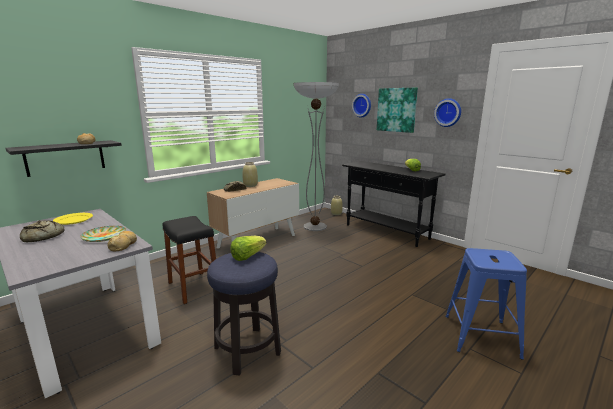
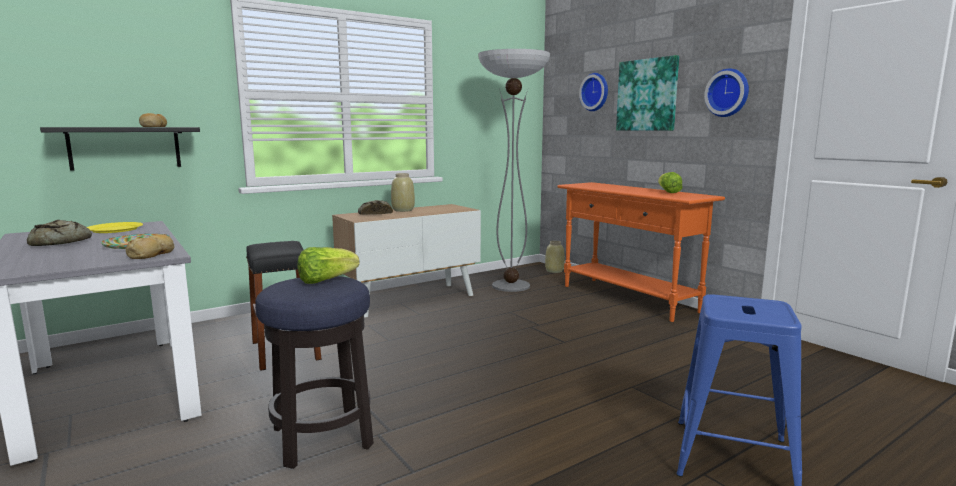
camera: 10 degrees right, 5 degrees down
(386, 232) = (628, 298): black console table -> orange console table

